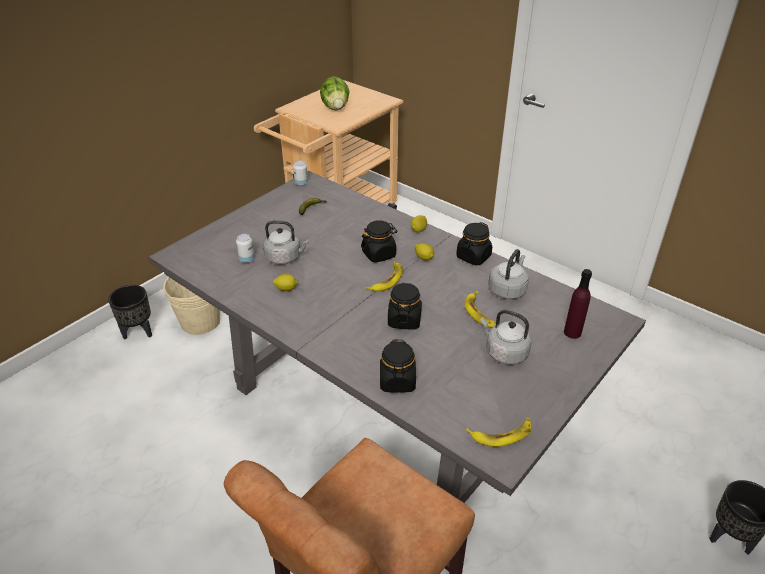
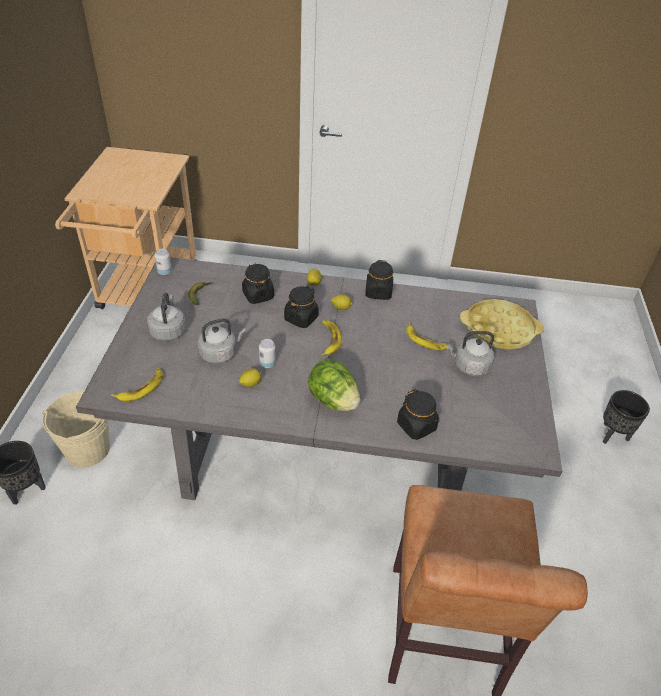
camera: 35 degrees left, 5 degrees up
(247, 259) = (185, 369): can -> can (267, 363)
(335, 108) = (130, 180): lettuce -> lettuce (333, 400)
(404, 320) = (374, 370): black jar -> black jar (258, 295)
(502, 434) = (522, 432): banana -> banana (141, 388)
(508, 289) = (427, 312): grey kettle -> grey kettle (168, 330)
(572, 332) = (499, 329): purple bottle -> yellow tray

